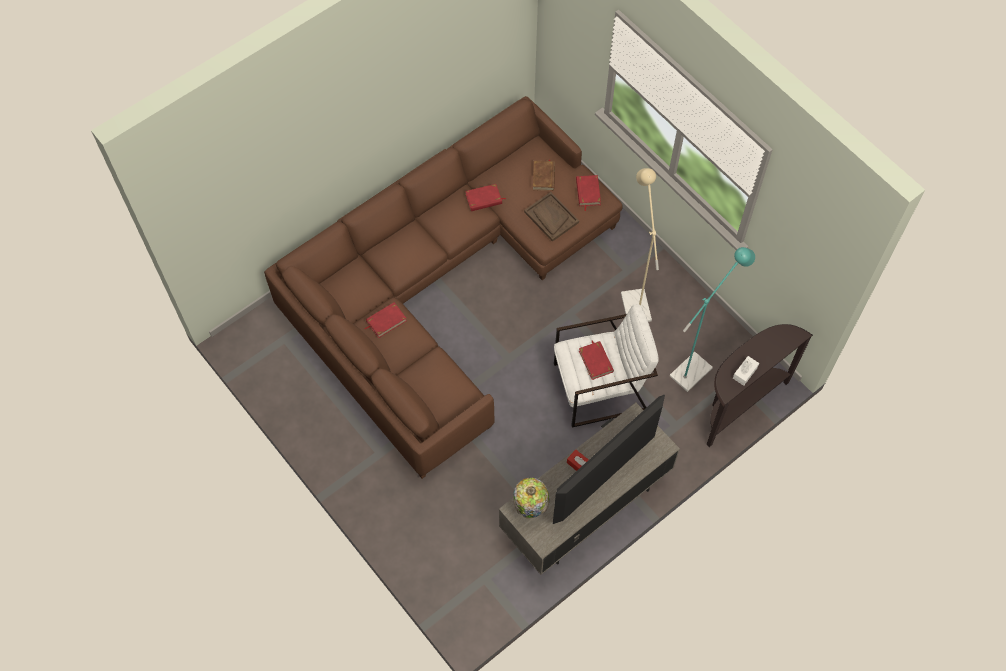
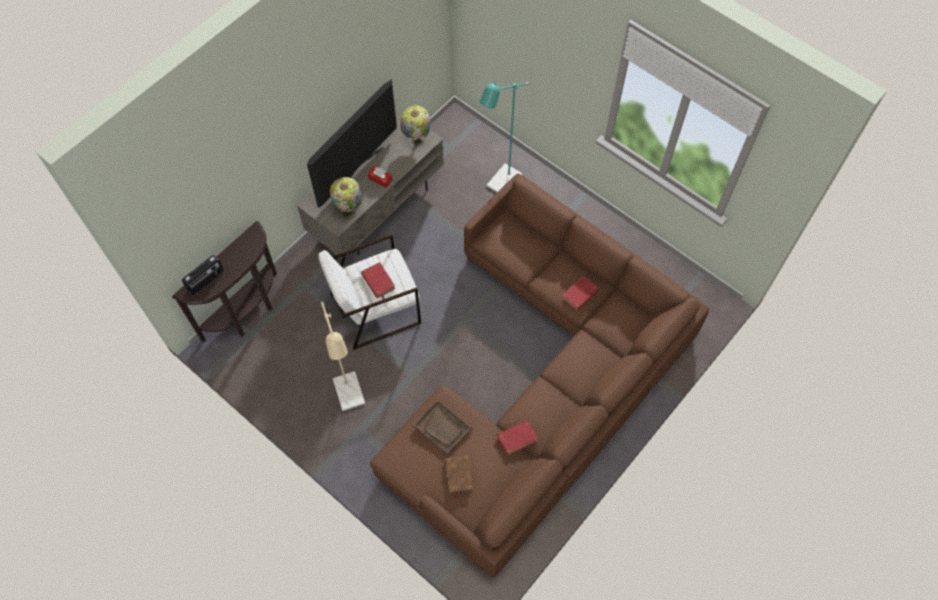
camera: 170 degrees right, 0 degrees up
(587, 192) = (408, 465): red book -> none
(620, 429) = (349, 212): none -> table lamp
(696, 367) = (288, 341): turquoise floor lamp -> turquoise floor lamp (500, 185)
(745, 373) = (237, 250): white tissue box -> none
(777, 344) = (206, 280): none -> radio

